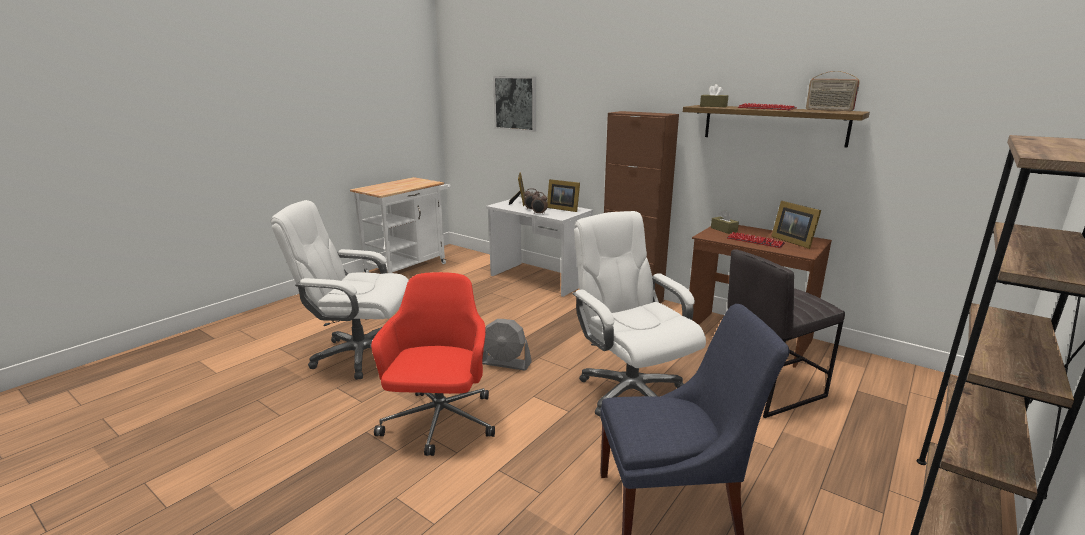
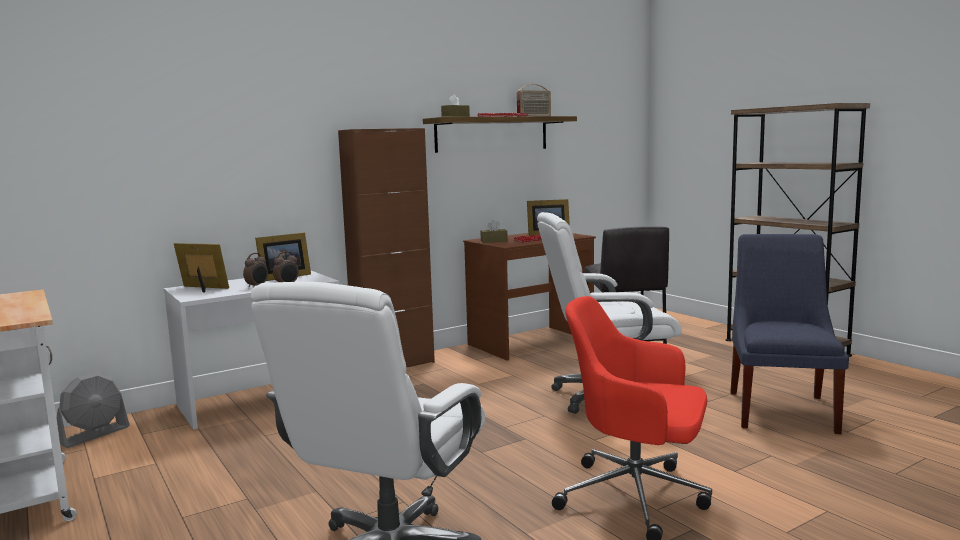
camera: 70 degrees left, 10 degrees down
(506, 363) = (506, 446): grey fan -> grey fan (93, 435)
(515, 103) = (137, 130): picture -> none

